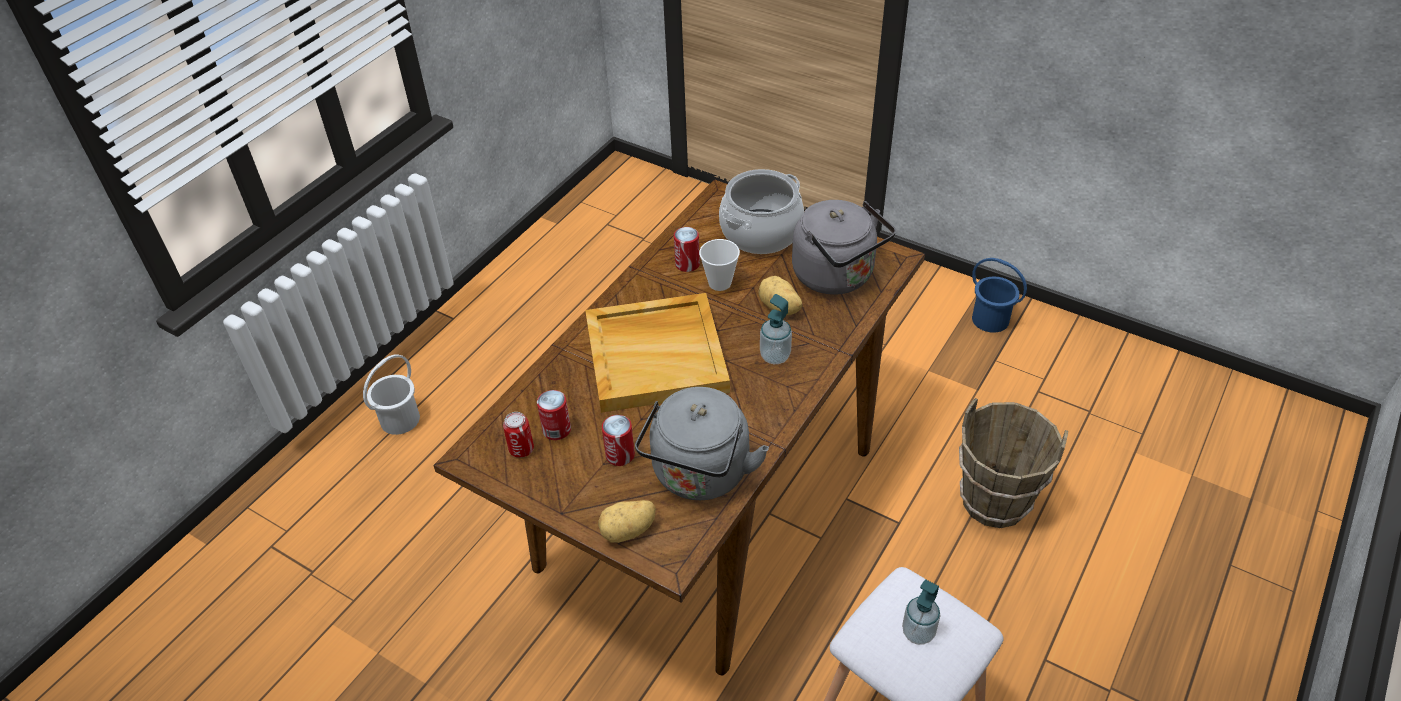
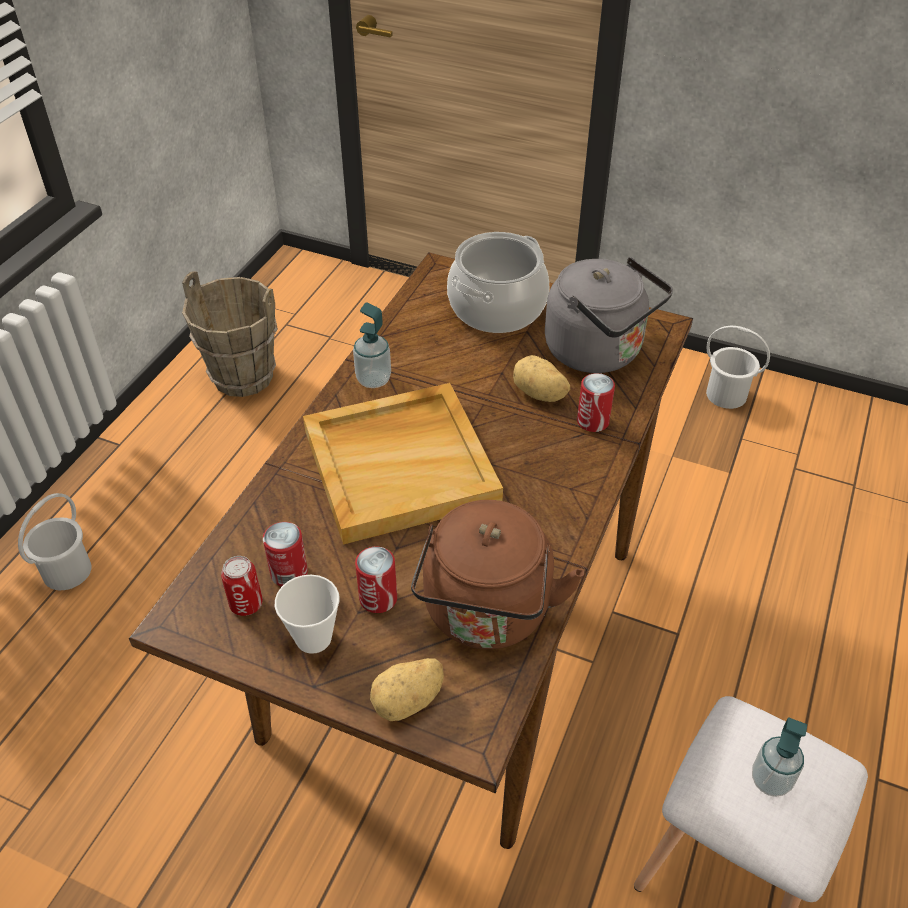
camera: 10 degrees left, 0 degrees up
(687, 264) = (417, 351): can -> can (592, 421)
(699, 476) = (486, 615): grey kettle -> brown kettle
(719, 283) = (461, 370): cup -> cup (313, 638)
(775, 356) = (547, 453): soap dispenser -> soap dispenser (373, 379)
(990, 319) = (726, 394): blue bucket -> white bucket
(994, 502) = (777, 598): brown bucket -> brown bucket (243, 377)

